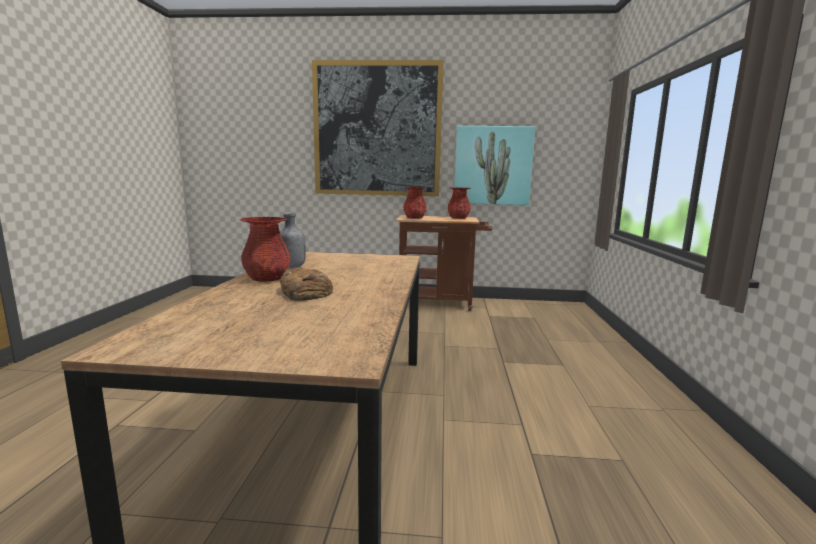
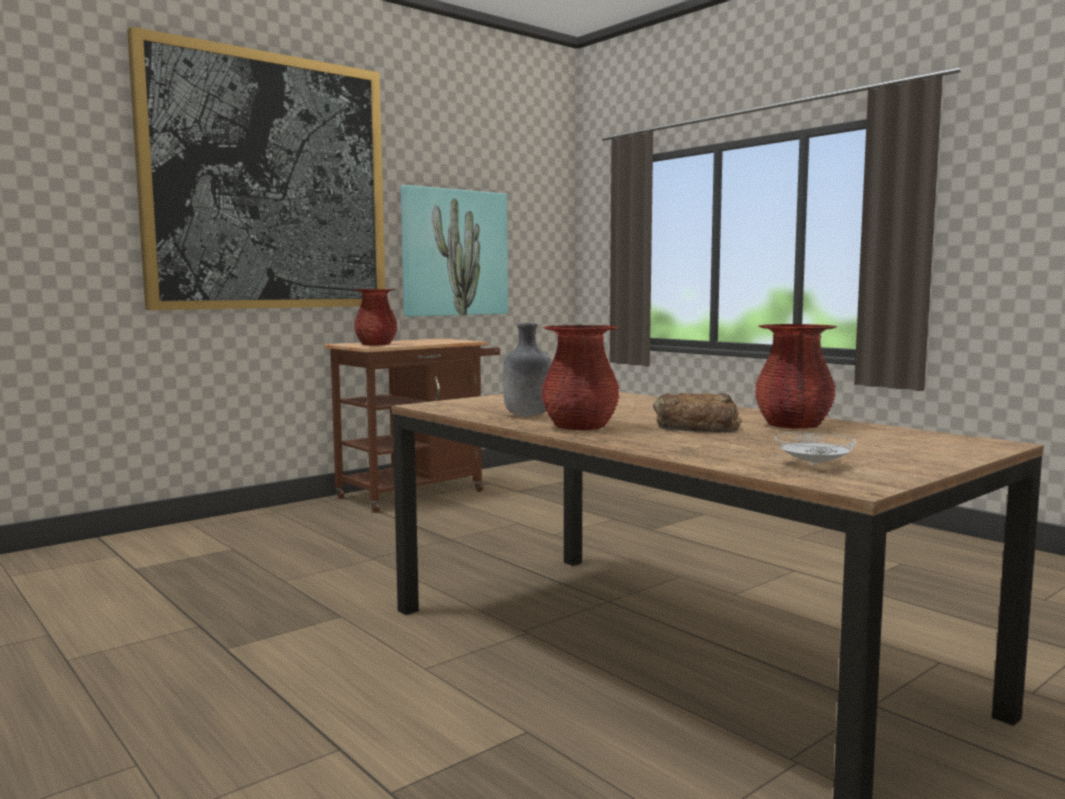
camera: 45 degrees left, 5 degrees down
(186, 331) = (814, 465): none -> white plate
(458, 218) = (431, 340): red vase -> red vase (793, 425)

